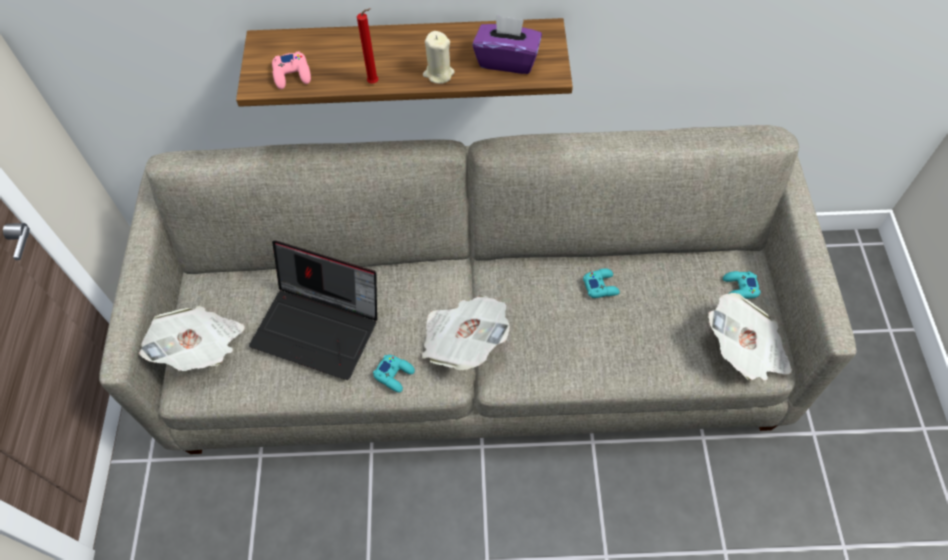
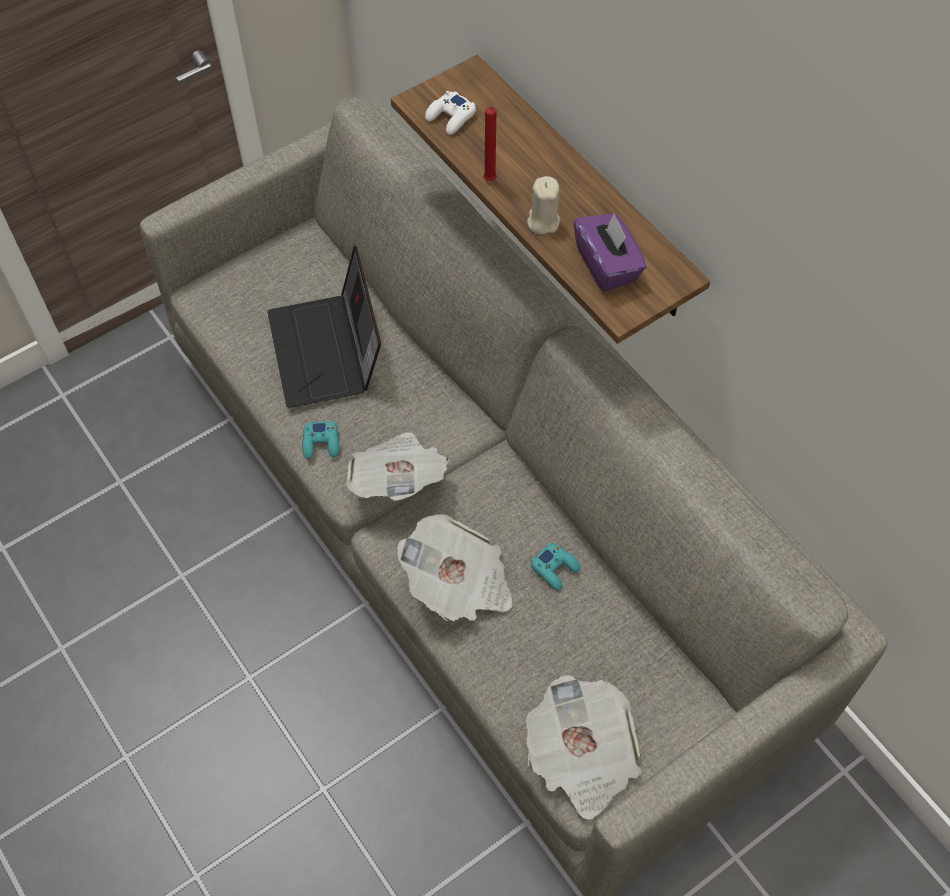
camera: 55 degrees right, 0 degrees up
(200, 347) = (245, 277): newspaper -> newspaper (458, 584)
(292, 74) = (451, 117): pink game controller -> white game controller
(739, 288) = (659, 712): turquoise game controller -> none

